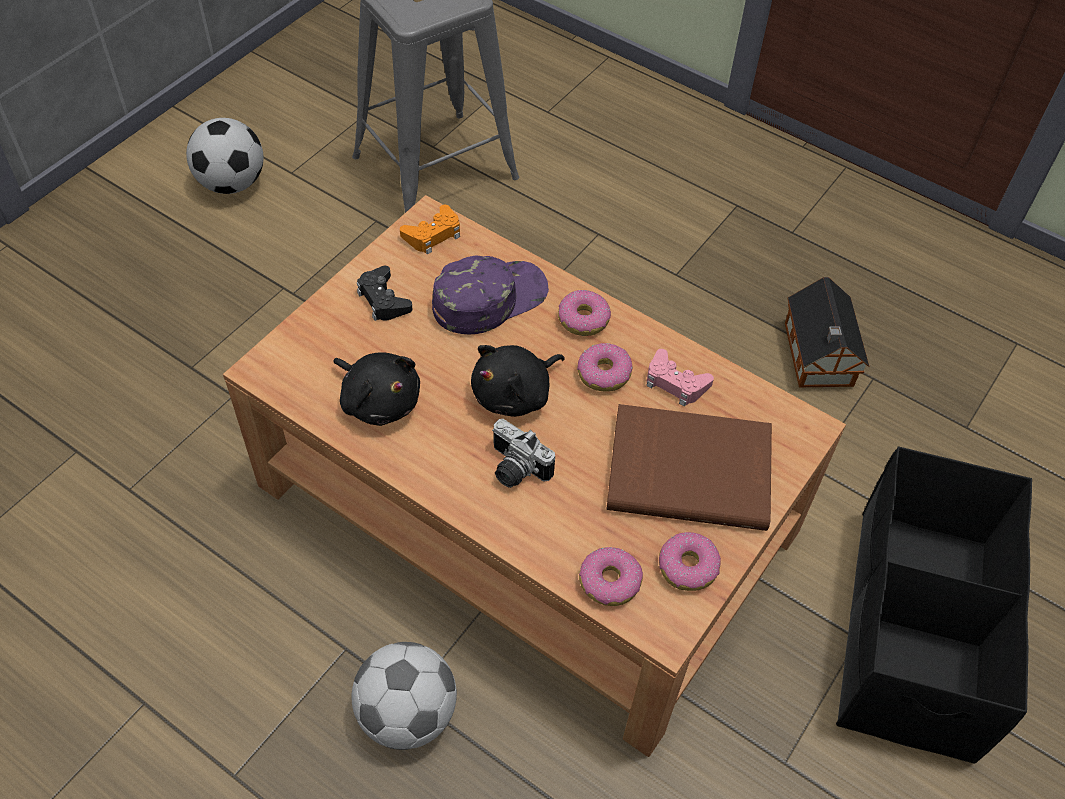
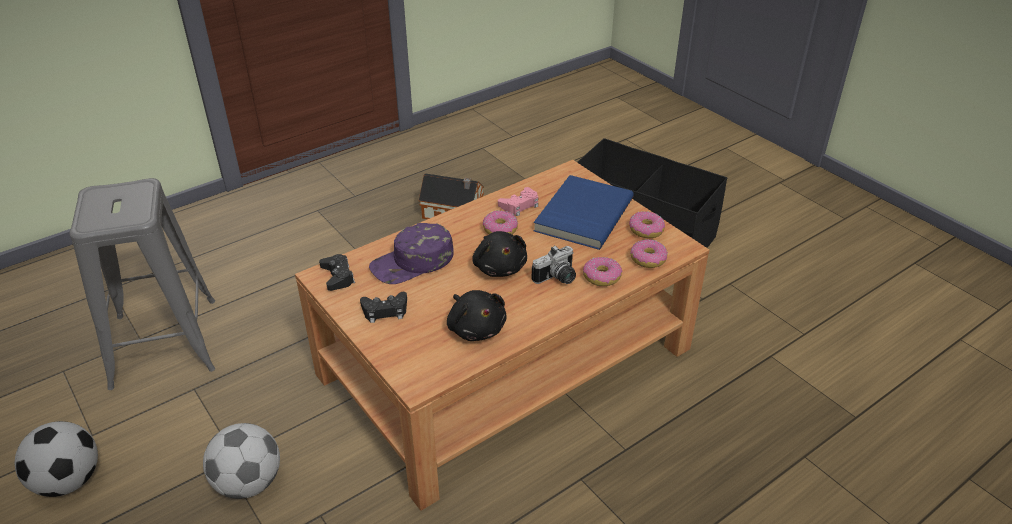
camera: 70 degrees left, 15 degrees down
(379, 400) = (476, 328): black plush toy -> black plush toy turned 90 degrees clockwise
(407, 714) = (638, 453): football -> football (249, 482)
(433, 235) = (338, 276): orange game controller -> black game controller
(489, 298) = (412, 262): purple cap -> purple cap turned 105 degrees counterclockwise
(583, 319) = (453, 228): donut -> donut (602, 277)
(689, 468) = (582, 214): brown book -> blue book

